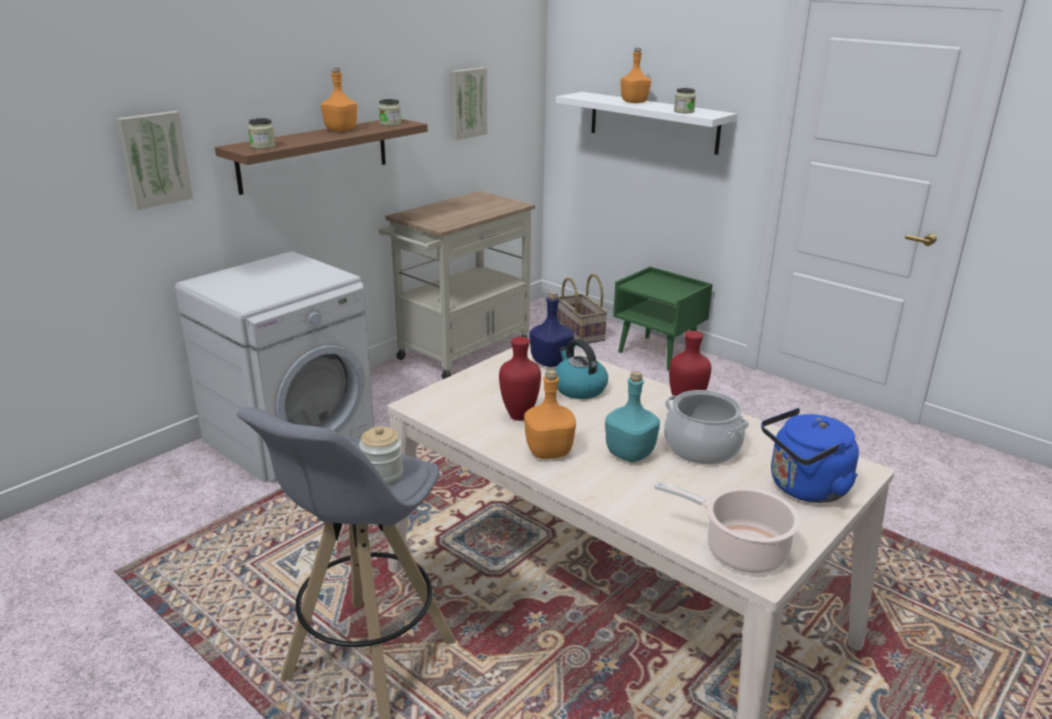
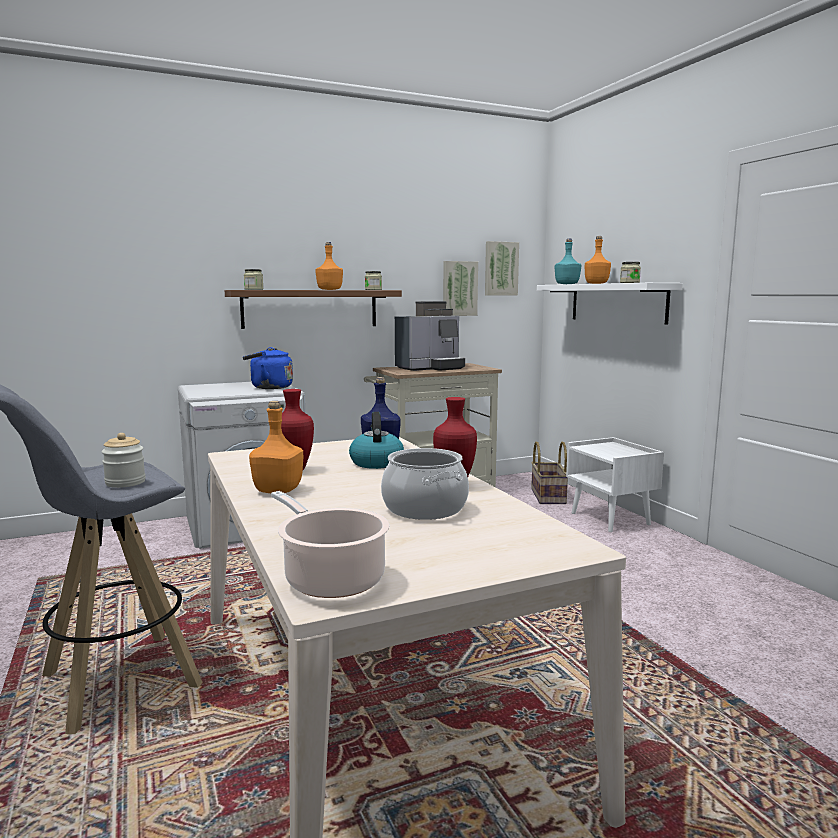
camera: 25 degrees right, 15 degrees down
(154, 159) = (174, 291): picture -> picture (500, 269)
(455, 210) = (431, 368): none -> coffee machine
(630, 454) = (347, 502): turquoise bottle -> turquoise bottle (567, 284)
(658, 353) = (611, 519): green nightstand -> white nightstand
(804, 488) = (486, 550): blue kettle -> blue kettle (269, 387)

